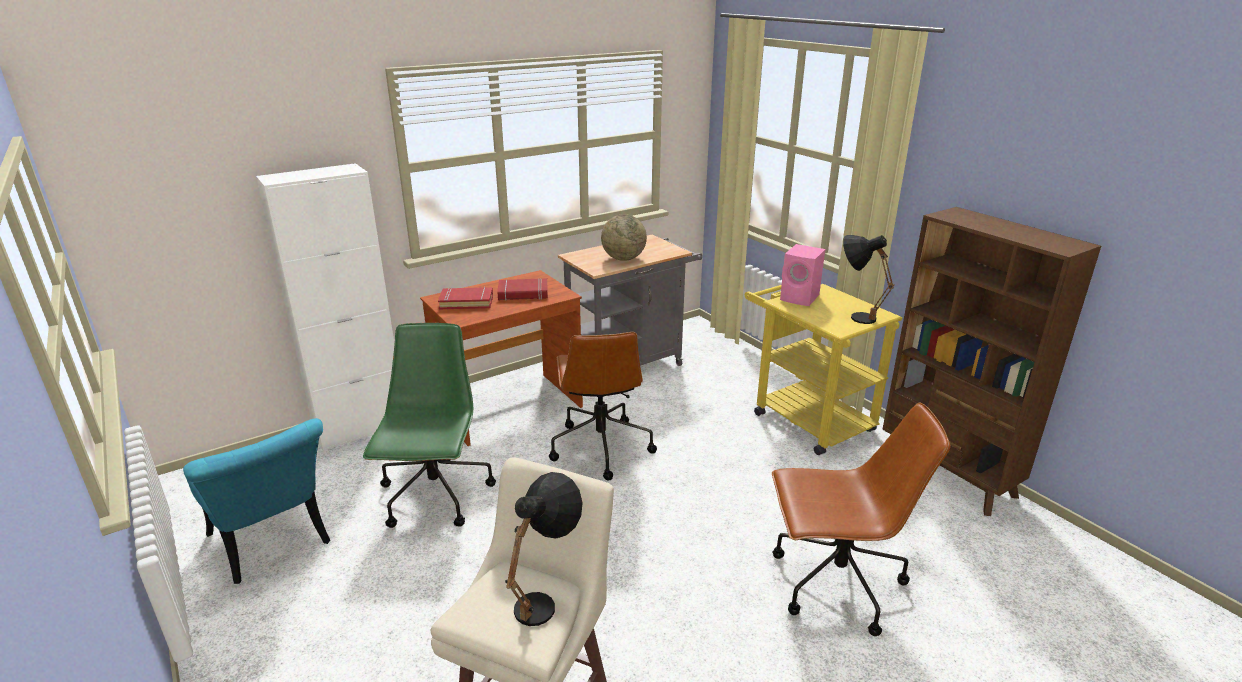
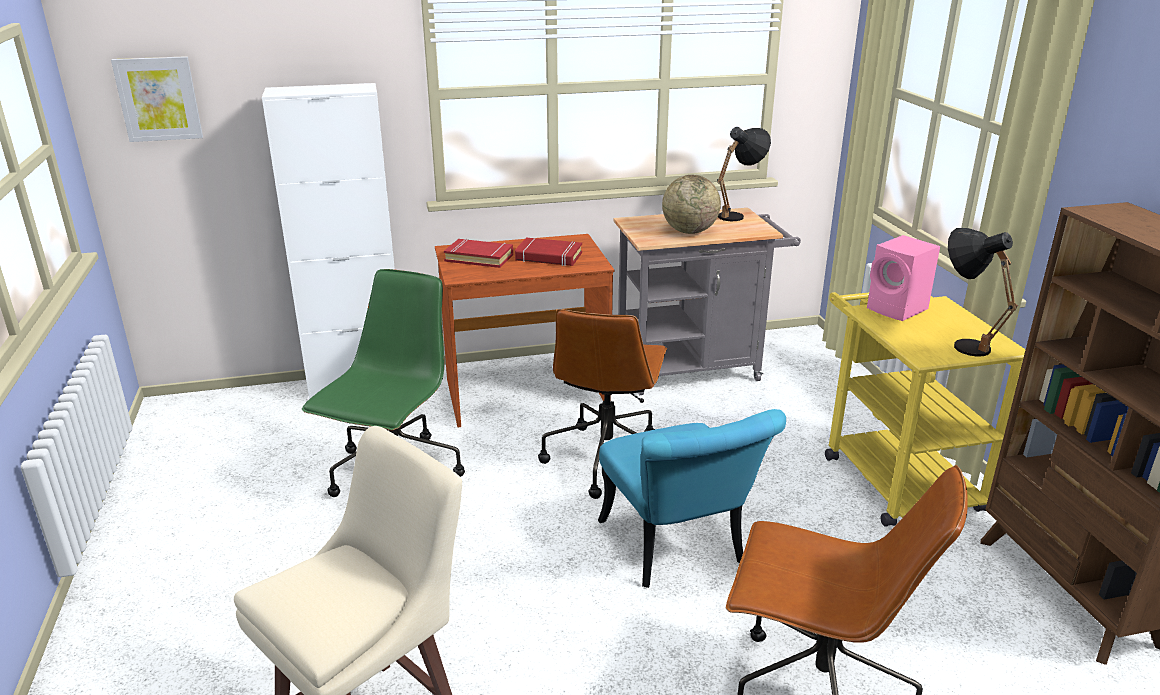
camera: 20 degrees right, 0 degrees up
(149, 195) = (159, 99): none -> picture
(274, 545) = (214, 488): turquoise chair -> turquoise chair (678, 551)
(545, 600) = (361, 597): black table lamp -> black table lamp (738, 215)

